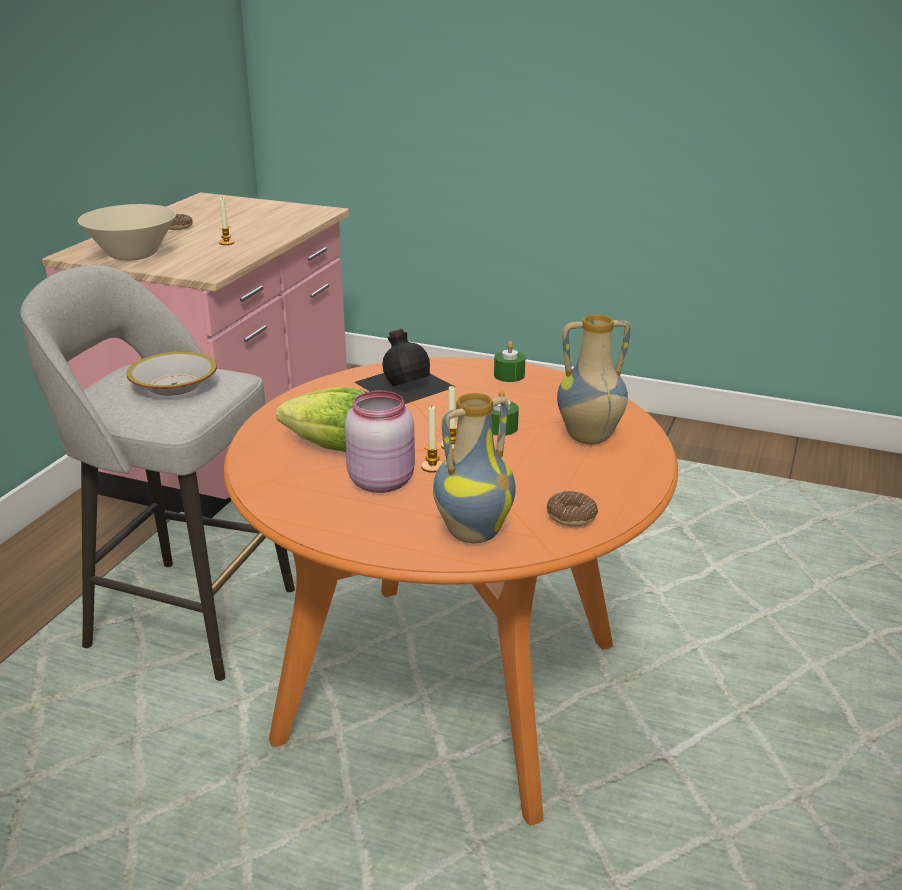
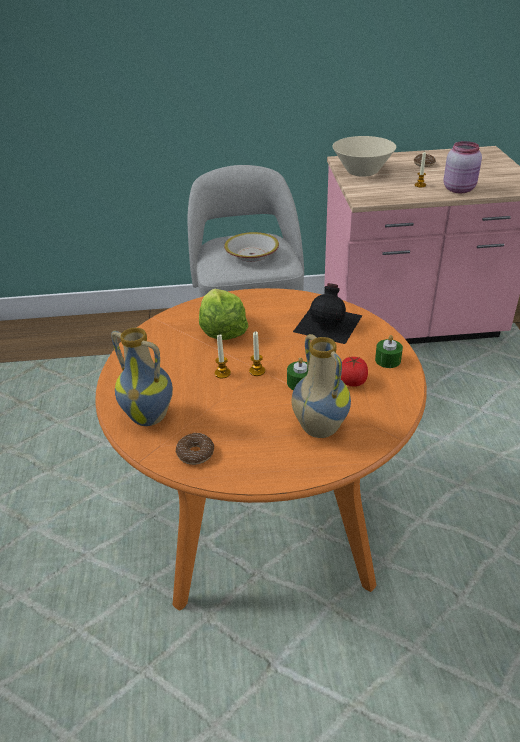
camera: 65 degrees right, 10 degrees up
(382, 481) = (191, 361): pink jar -> pink jar (459, 189)
(527, 401) = (352, 381): none -> tomato

